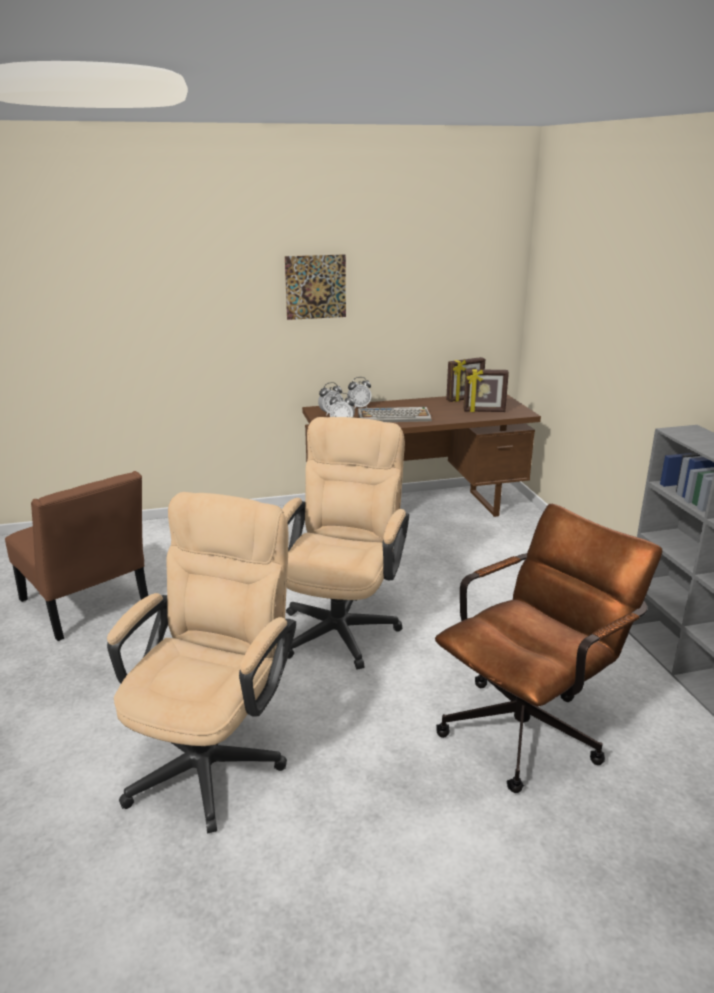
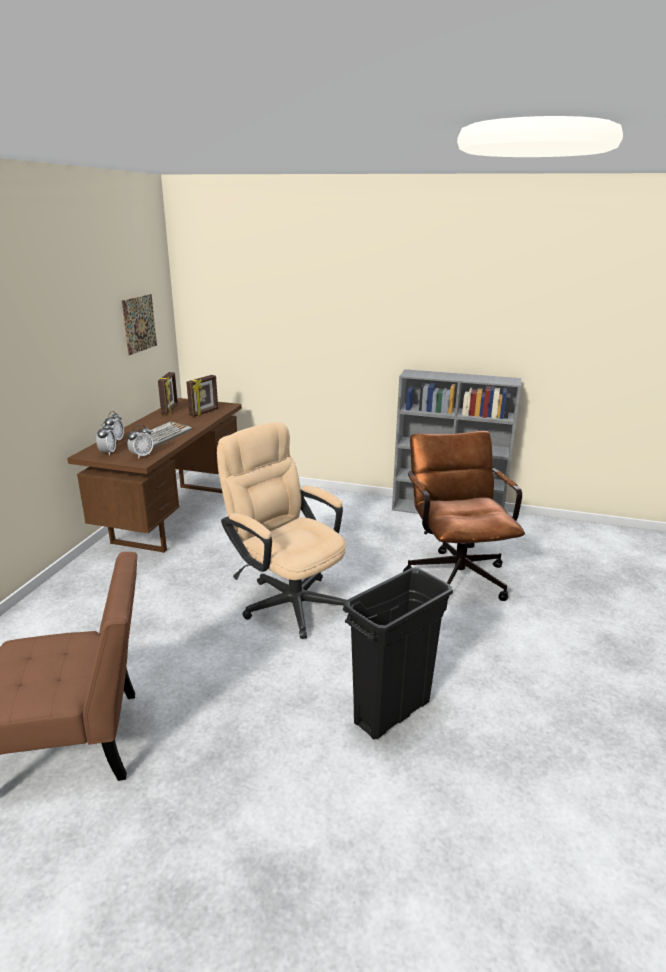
camera: 60 degrees left, 0 degrees up
(213, 755) = (392, 711): beige office chair -> black trash can
(315, 287) = (53, 332): picture -> picture (139, 324)

